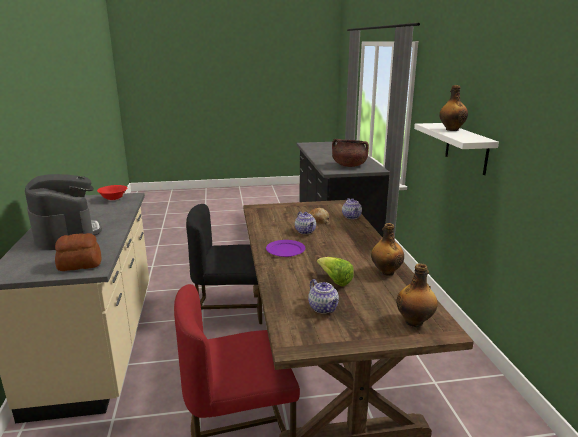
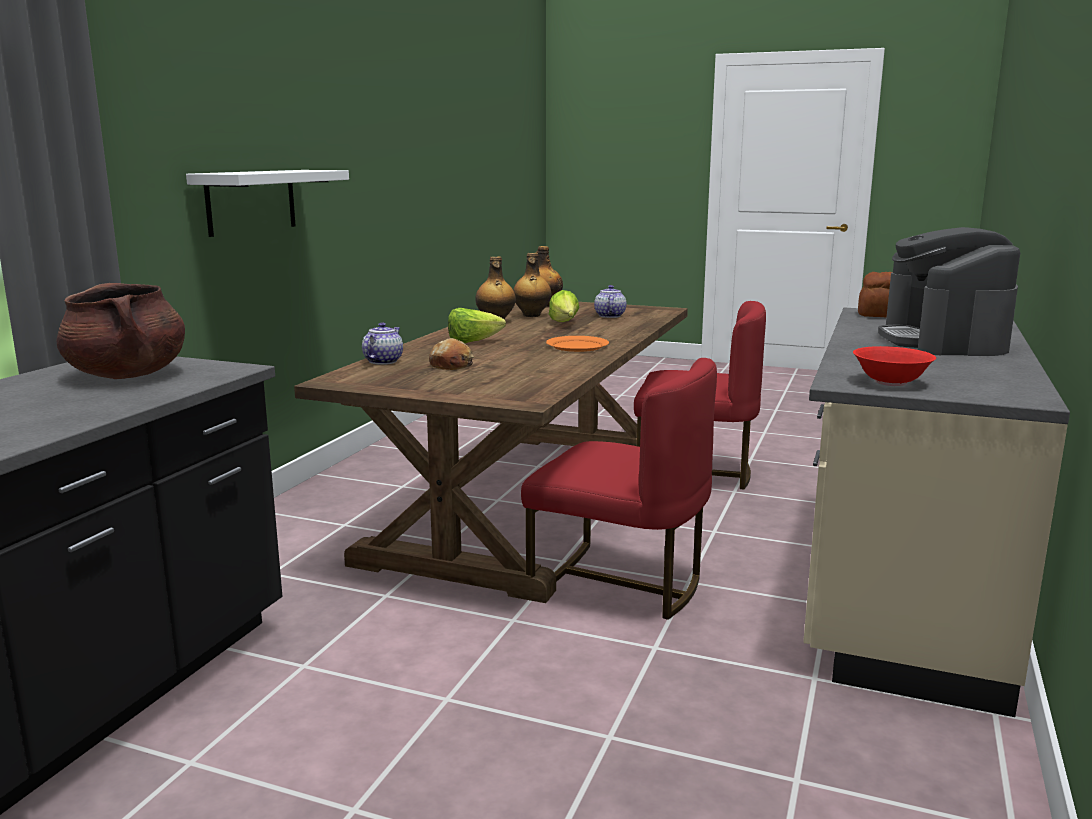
camera: 150 degrees left, 5 degrees down
(231, 307) = (619, 584): black chair -> red chair
(285, 250) = (577, 346): purple plate -> orange plate
(305, 231) = (506, 357): teapot -> none
(346, 241) = (473, 342): none -> lettuce
(451, 129) = (260, 171): bottle -> bottle (531, 315)

